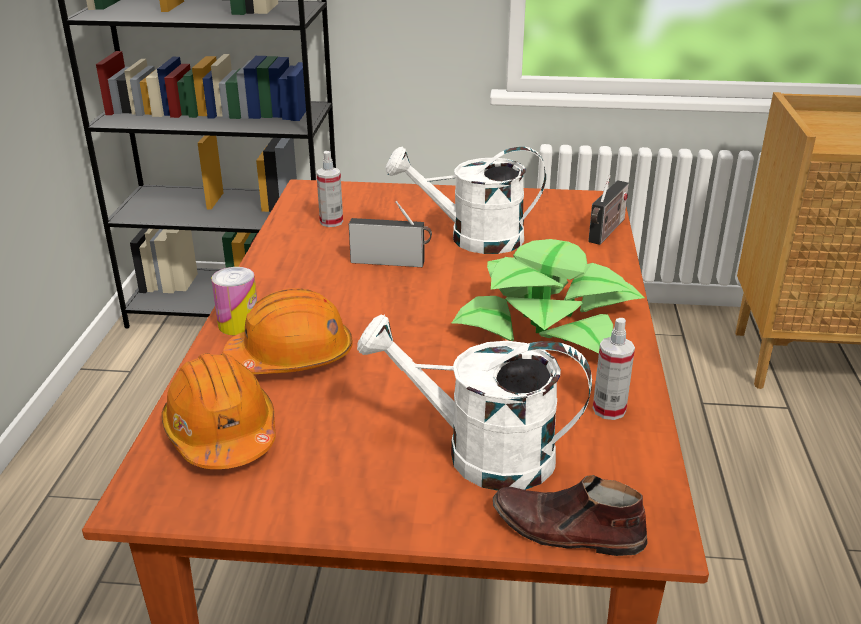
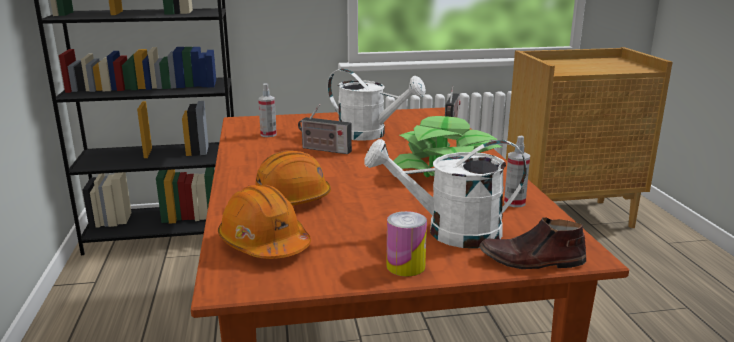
camera: 15 degrees left, 10 degrees down
(239, 324) = (238, 189): can -> can (405, 266)
(391, 262) = (324, 149): radio -> radio turned 150 degrees counterclockwise
(473, 239) = (370, 135): white watering can -> white watering can turned 135 degrees counterclockwise

